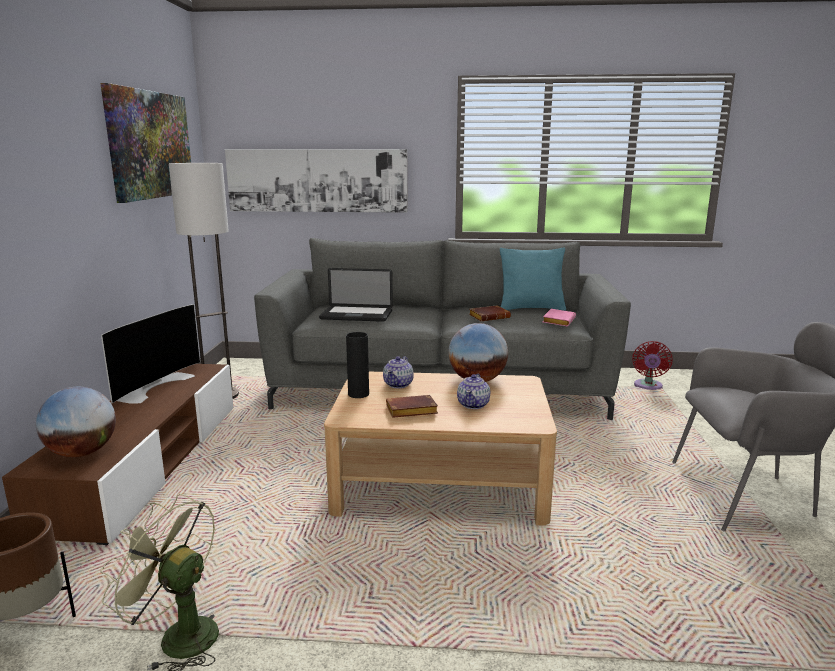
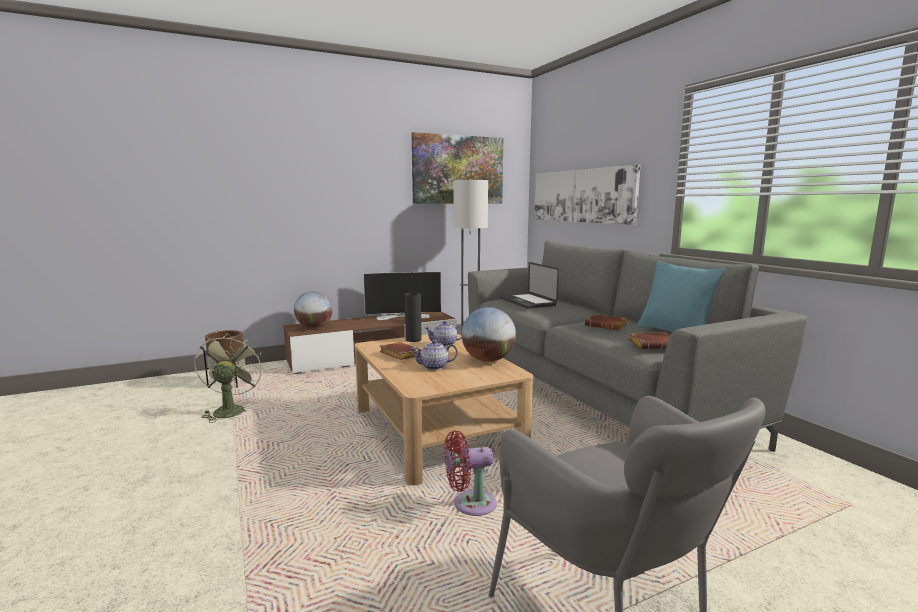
camera: 60 degrees right, 5 degrees down
(558, 321) = (653, 345): pink book -> brown book
(648, 386) = (833, 494): red fan -> red fan (470, 504)

